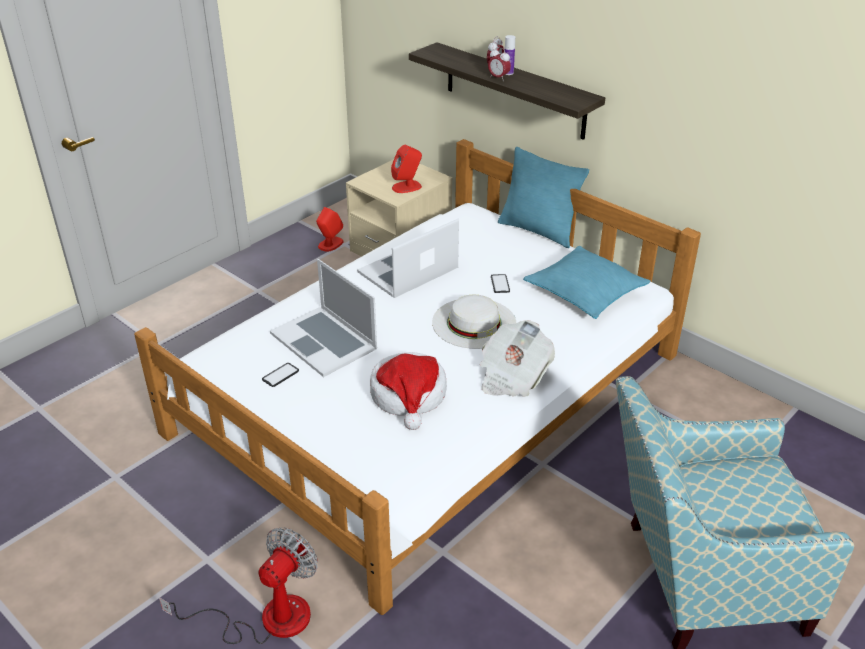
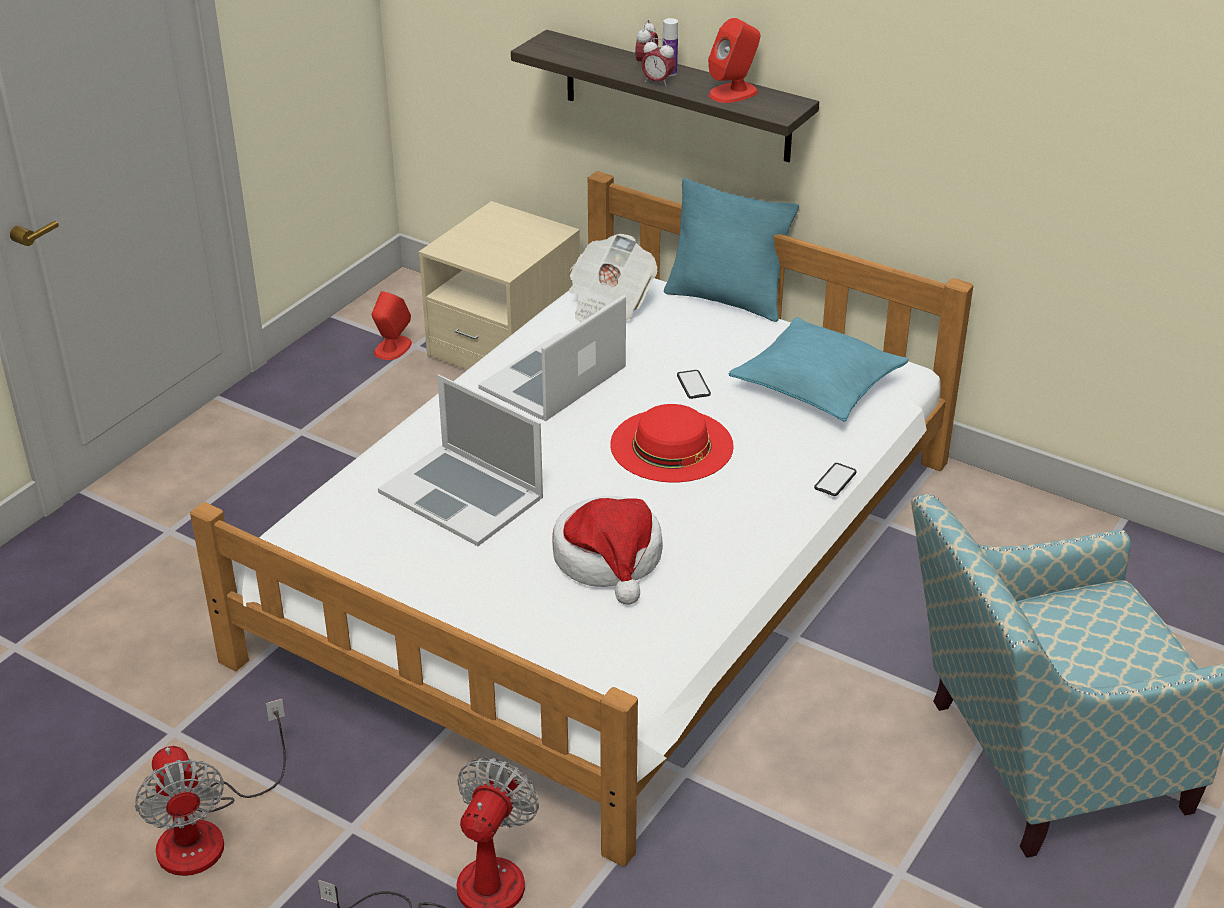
camera: 10 degrees left, 0 degrees up
(114, 548) = (207, 831): none -> fan
(280, 375) = (414, 551): phone -> phone (835, 480)
(407, 187) = (515, 250): red speaker -> red speaker (733, 93)
(474, 323) = (672, 445): white hat -> red hat
(512, 376) = (746, 515): newspaper -> newspaper (609, 302)

